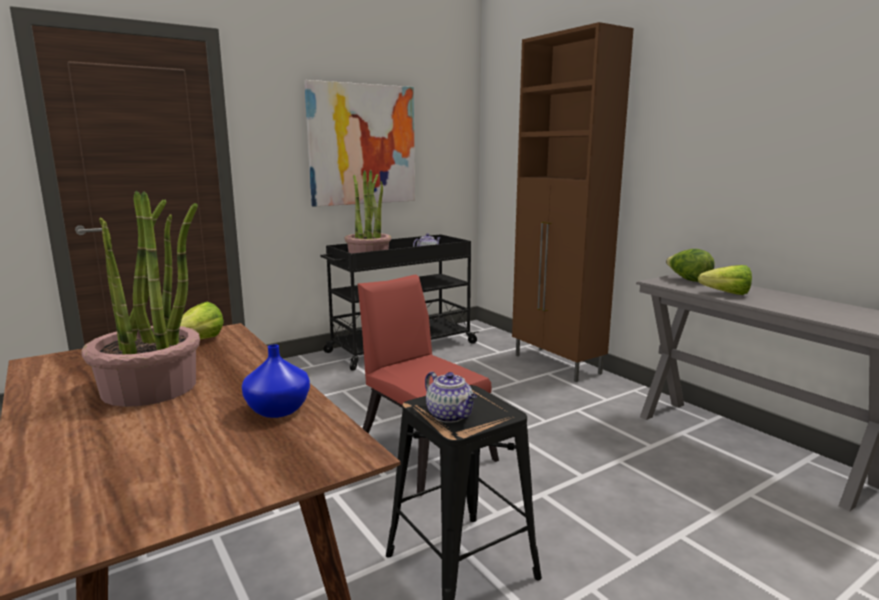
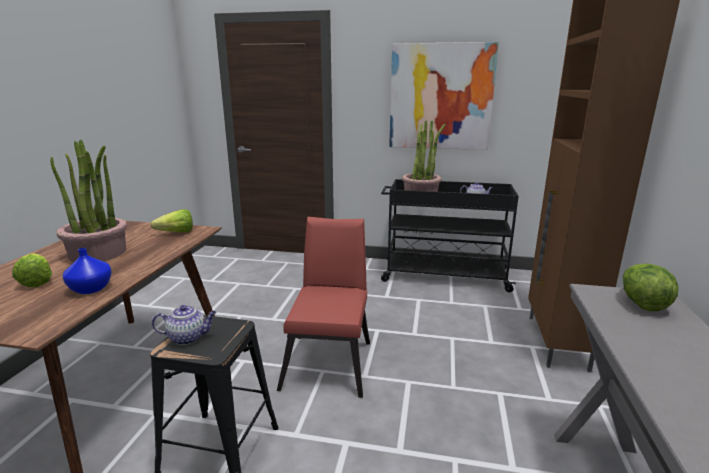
camera: 45 degrees right, 5 degrees up
(450, 416) = (188, 337): teapot -> teapot turned 105 degrees counterclockwise
(722, 293) = (634, 336): lettuce -> lettuce (38, 279)

